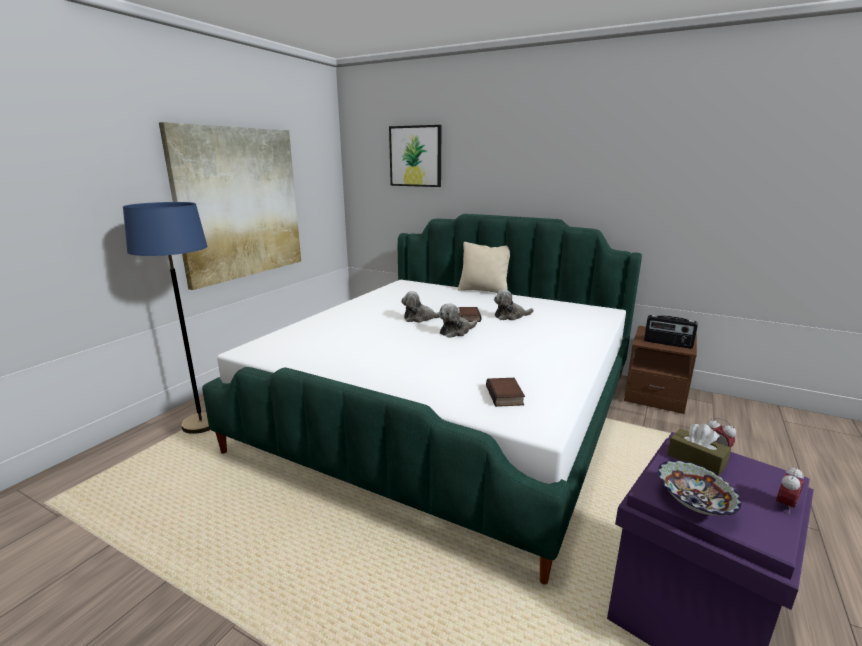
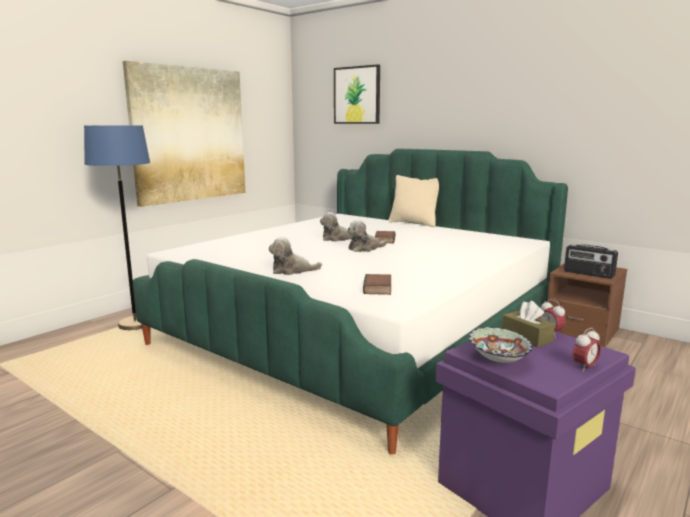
camera: 10 degrees right, 5 degrees down
(510, 316) = (426, 241): plush toy -> plush toy (292, 271)

